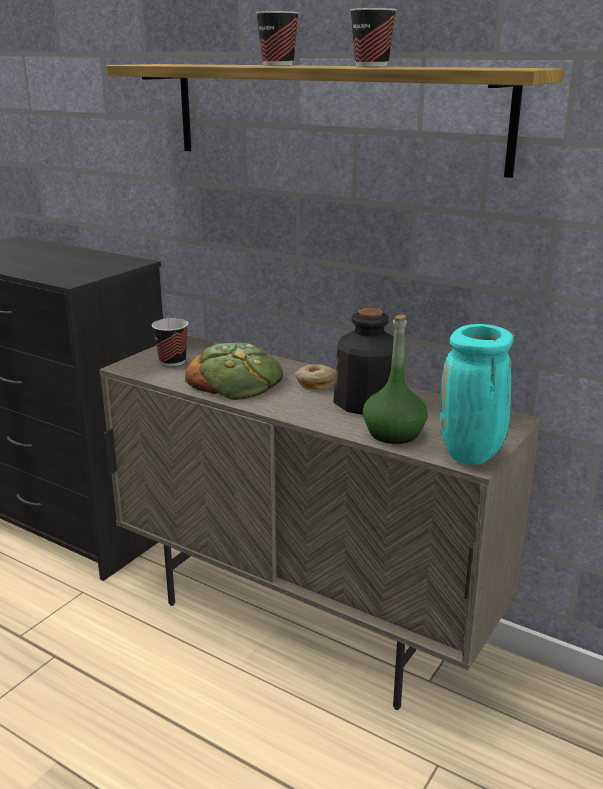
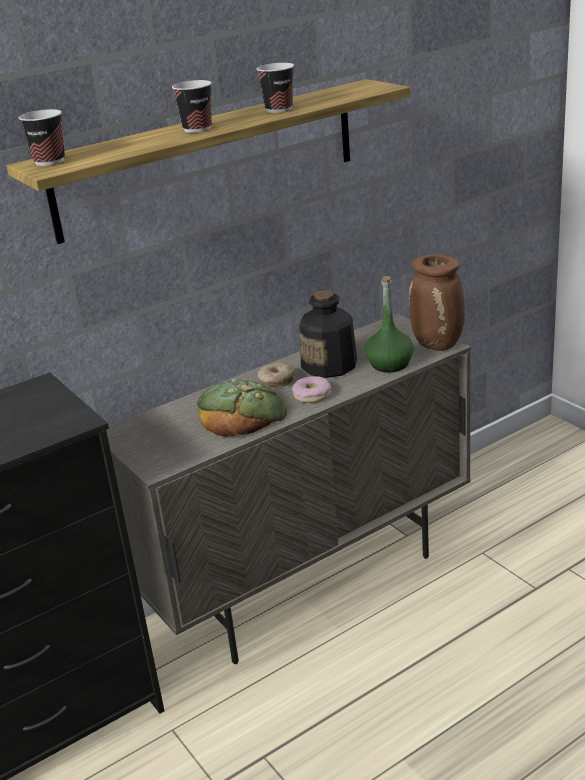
camera: 65 degrees left, 5 degrees up
(172, 362) = (167, 442): cup -> cup (49, 161)
(291, 404) = (312, 395): none -> donut
(471, 456) = (438, 345): turquoise vase -> brown vase

